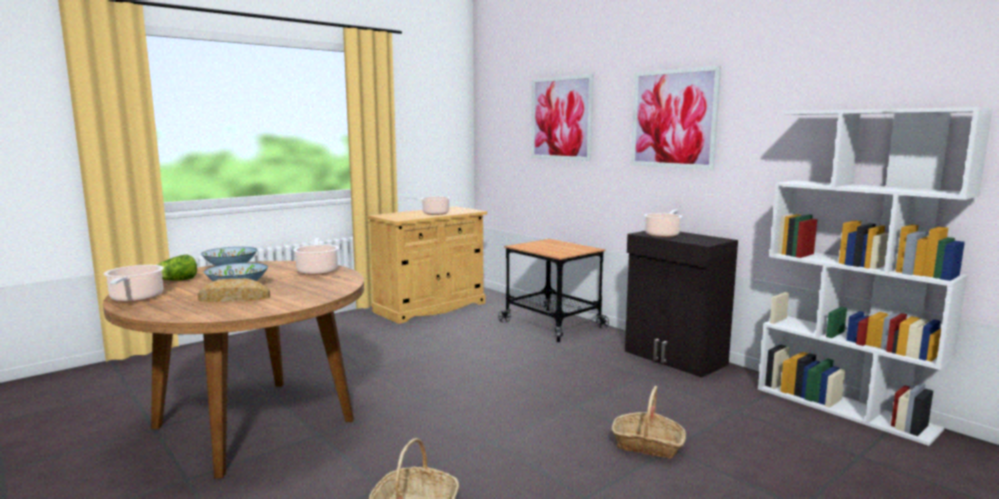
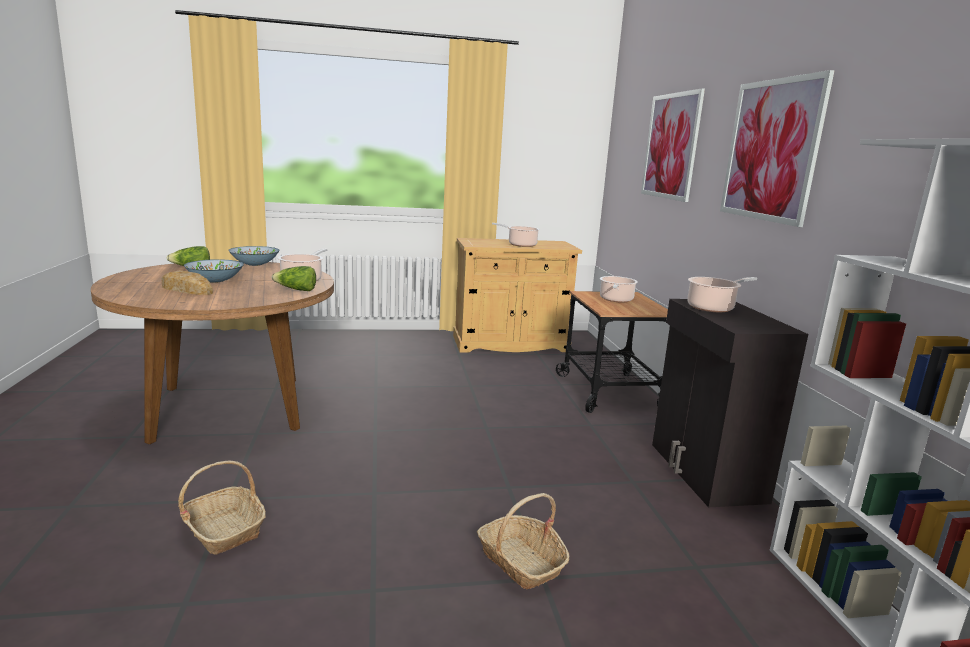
camera: 30 degrees right, 5 degrees up
(136, 298) = (134, 276): cooking pot -> cooking pot (616, 300)
(337, 279) = (296, 290): none -> lettuce

